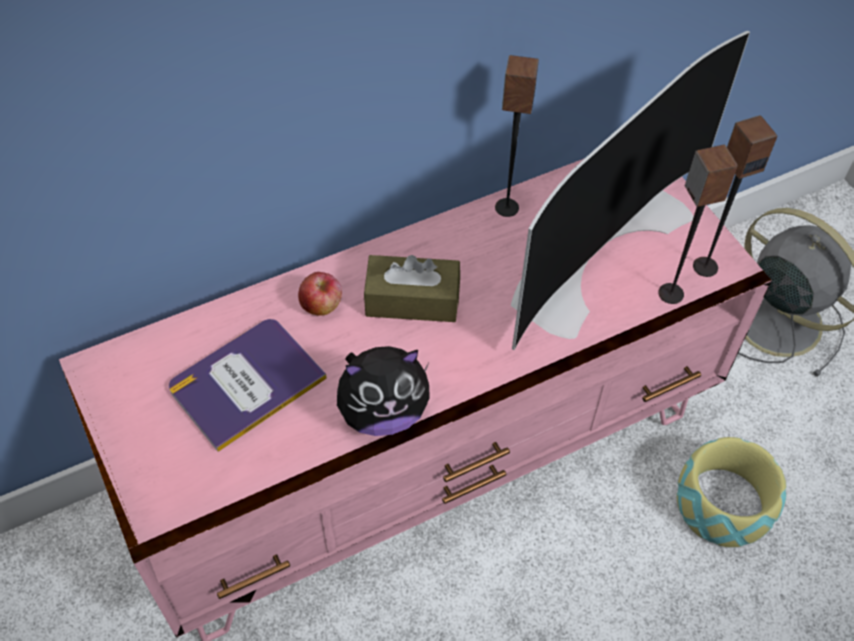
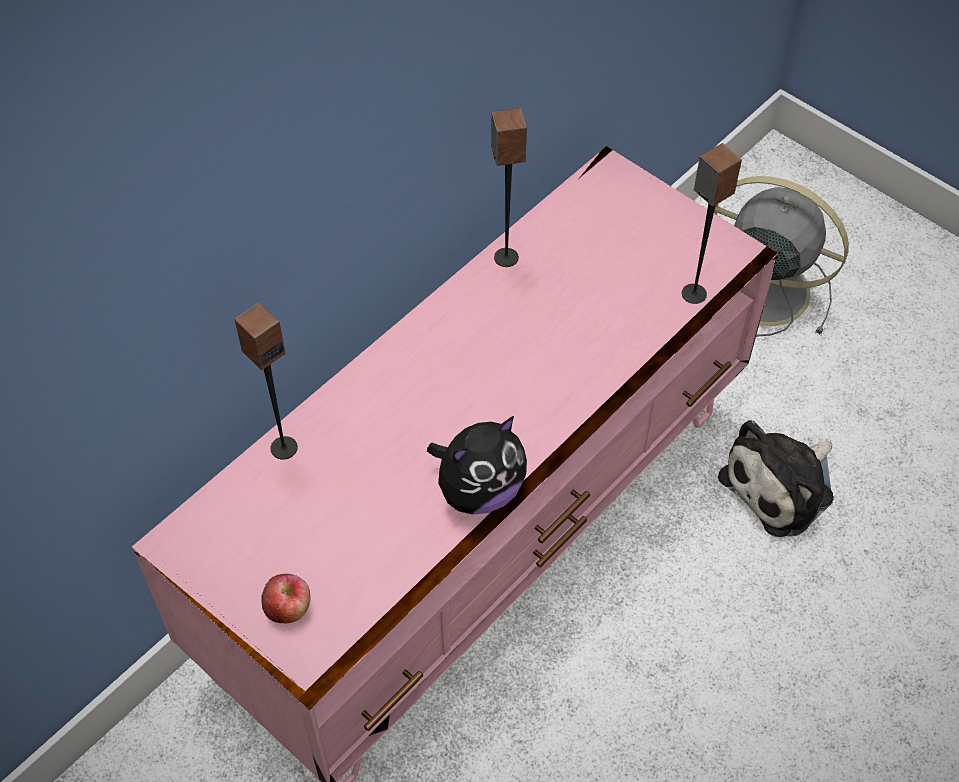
camera: 20 degrees left, 0 degrees up
(246, 383) = (334, 507): book -> none
(321, 305) = (371, 408): apple -> apple (288, 608)
(412, 300) = (457, 376): brown tissue box -> none
(596, 248) = (608, 271): television -> none
(705, 266) = (714, 258): speaker -> speaker (283, 447)
(723, 505) = (782, 485): bowl -> plush toy

